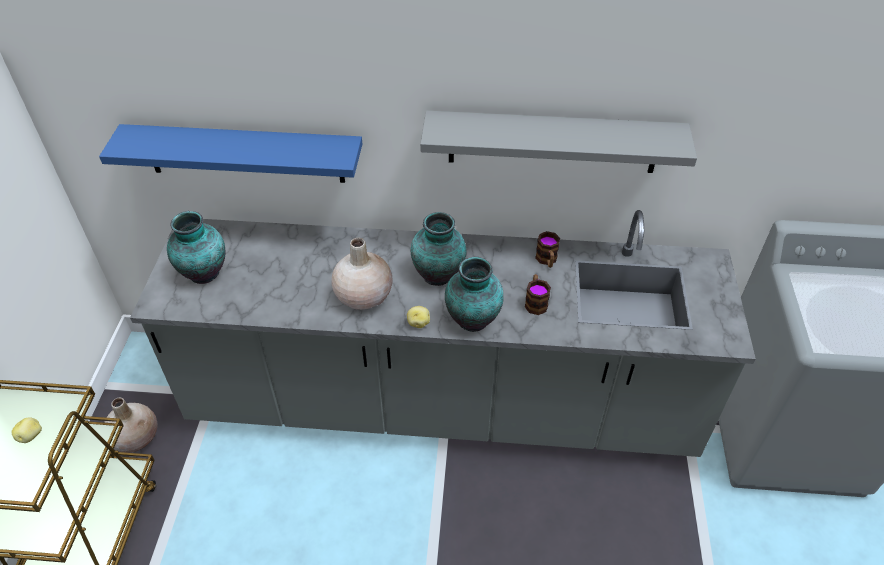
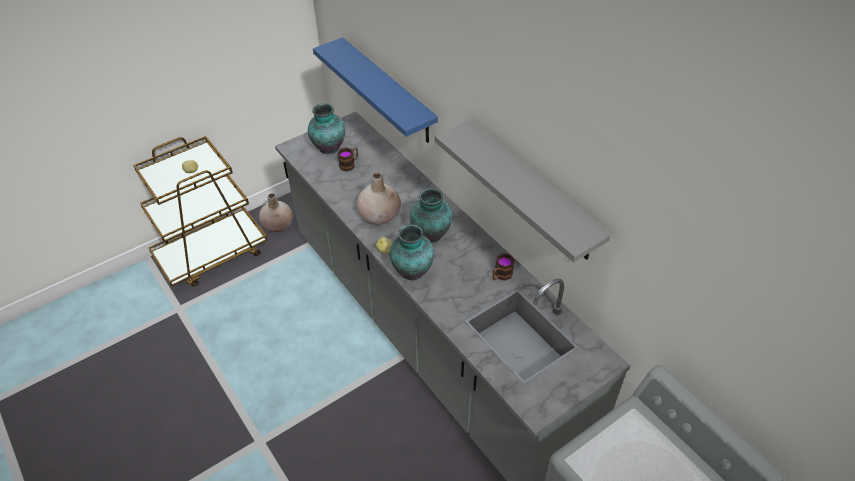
camera: 50 degrees right, 0 degrees up
(535, 302) = (458, 291): mug -> mug (349, 164)

